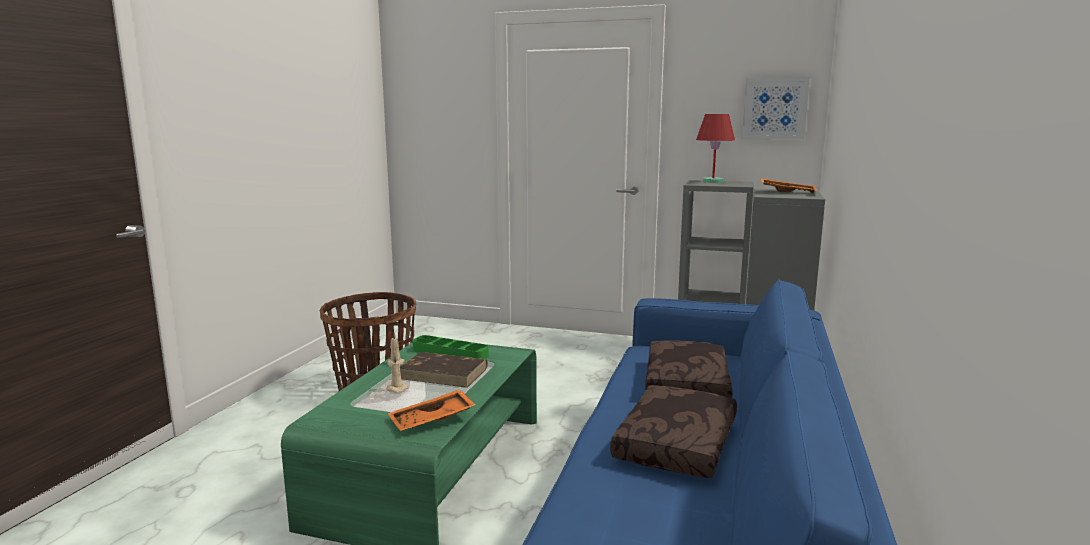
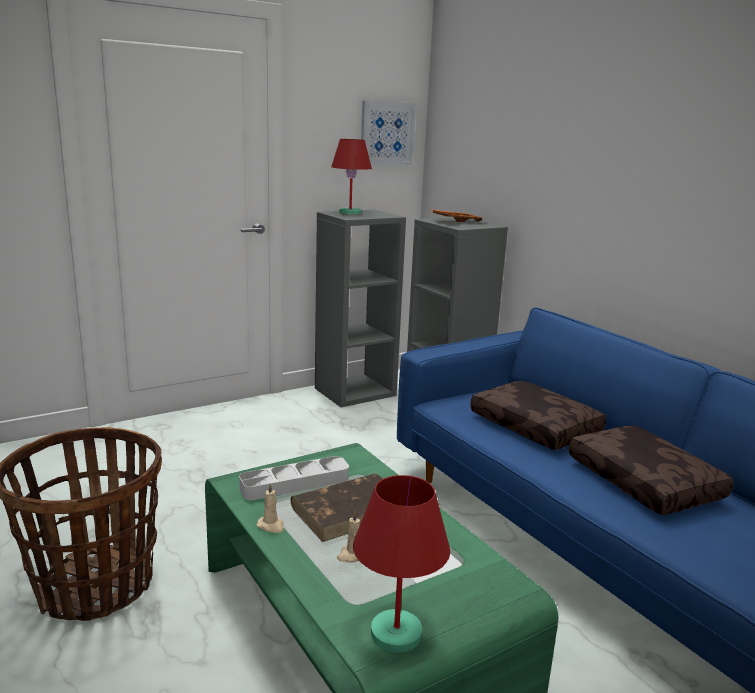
camera: 50 degrees left, 5 degrees up
(335, 421) = (395, 633): none -> red table lamp
(432, 421) = (472, 568): orange tray -> none
(450, 353) = (295, 483): green tray -> grey tray

